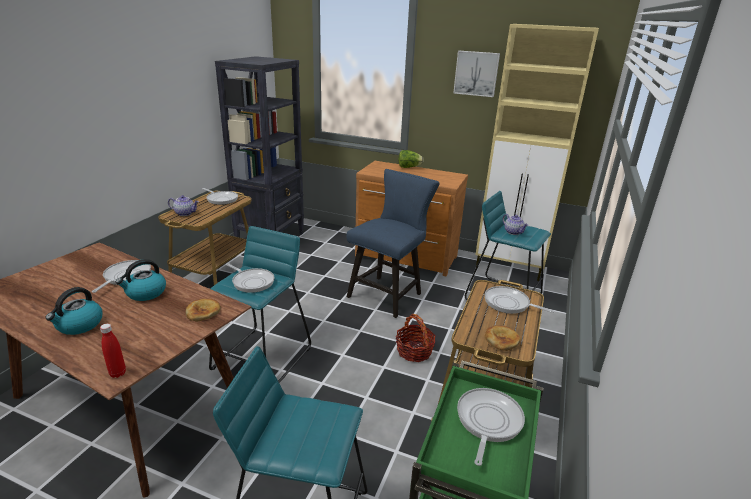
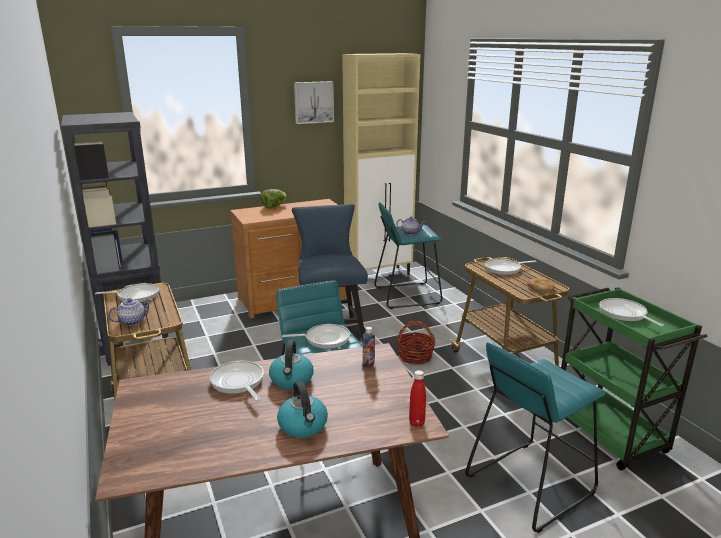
camera: 45 degrees left, 5 degrees down
(203, 312) = (368, 363): bread -> bottle

